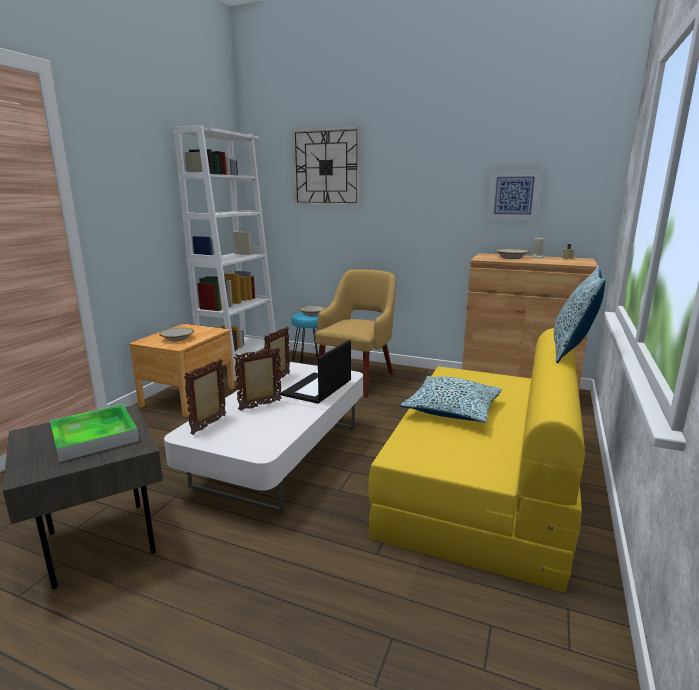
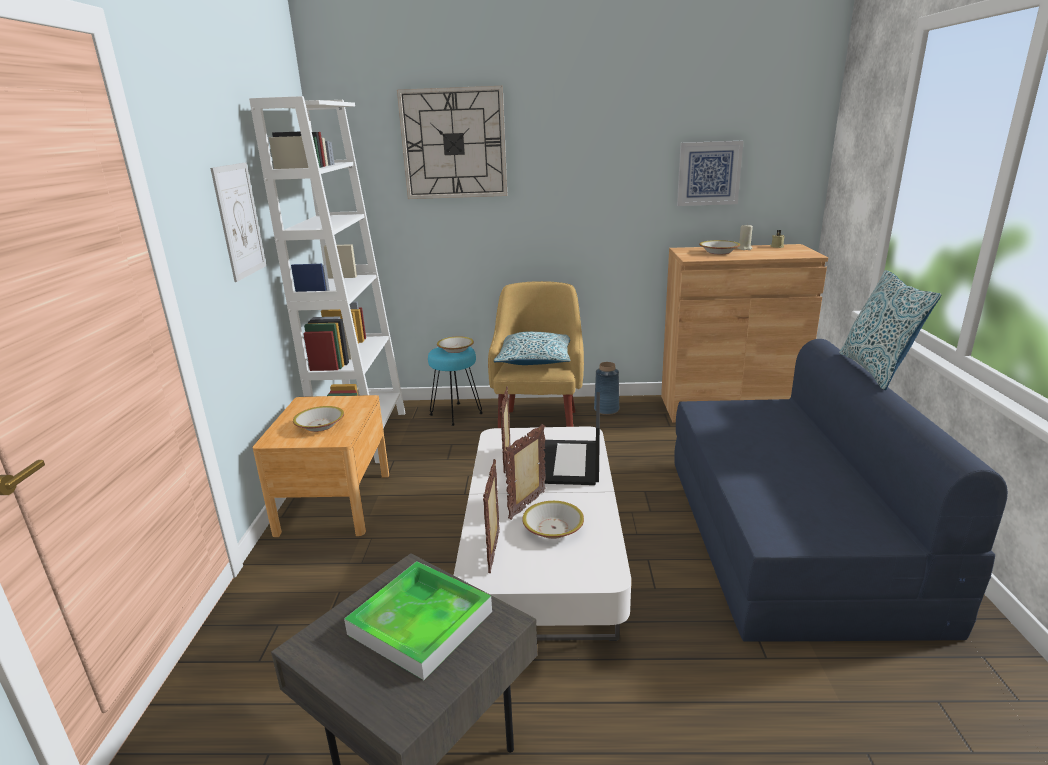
camera: 20 degrees left, 5 degrees up
(152, 201) = (239, 221): none -> picture
(261, 421) = (553, 528): none -> bowl
(417, 376) = (606, 409): none -> blue vase
(452, 409) = (758, 460): pillow -> pillow (535, 359)
(482, 481) = (791, 533): yellow sofa -> blue sofa

